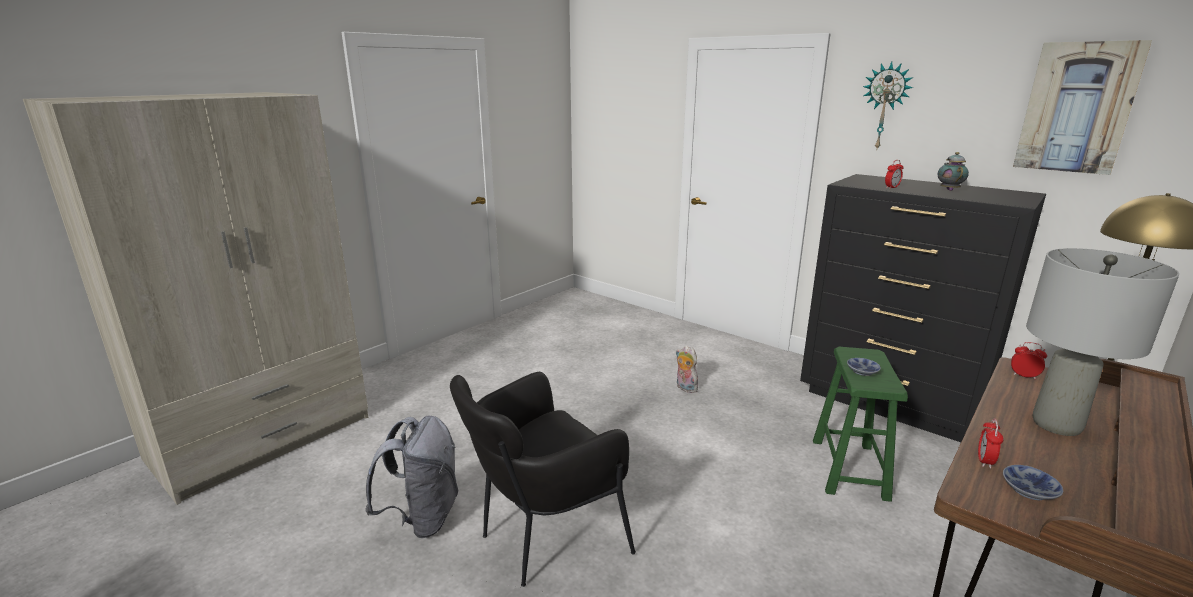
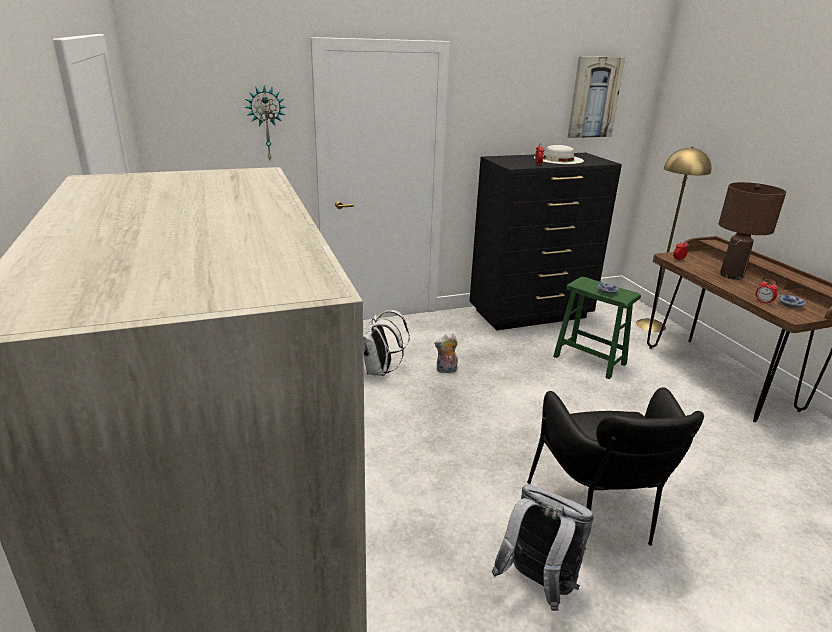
camera: 60 degrees left, 5 degrees up
(640, 360) = (380, 371): none -> white backpack
(885, 106) = (493, 102): wall clock -> wall clock (266, 123)
(949, 190) = (558, 159): teapot -> white hat
(1055, 425) = (731, 276): grey table lamp -> brown table lamp

